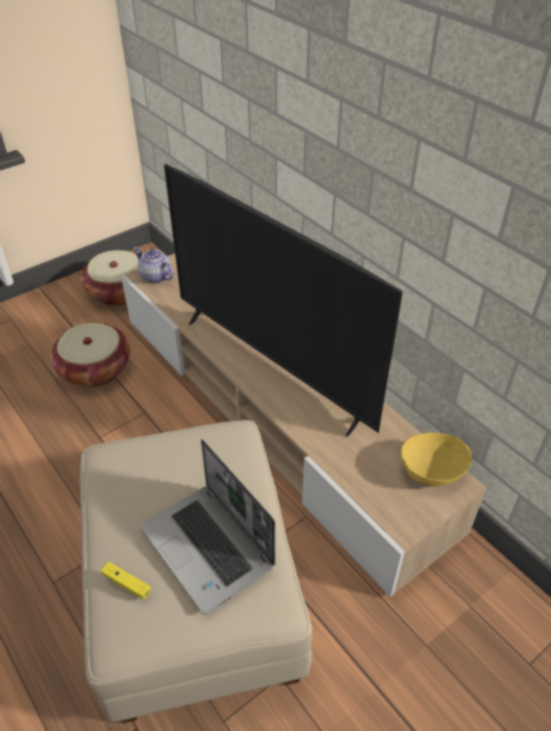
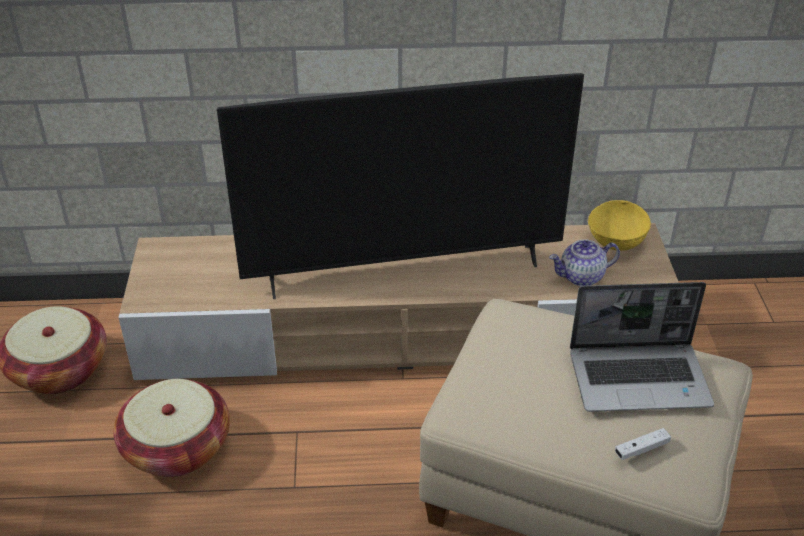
camera: 55 degrees left, 5 degrees down
(126, 583) = (641, 449): yellow game controller -> white game controller
(155, 276) = (158, 291): teapot -> teapot (581, 277)

